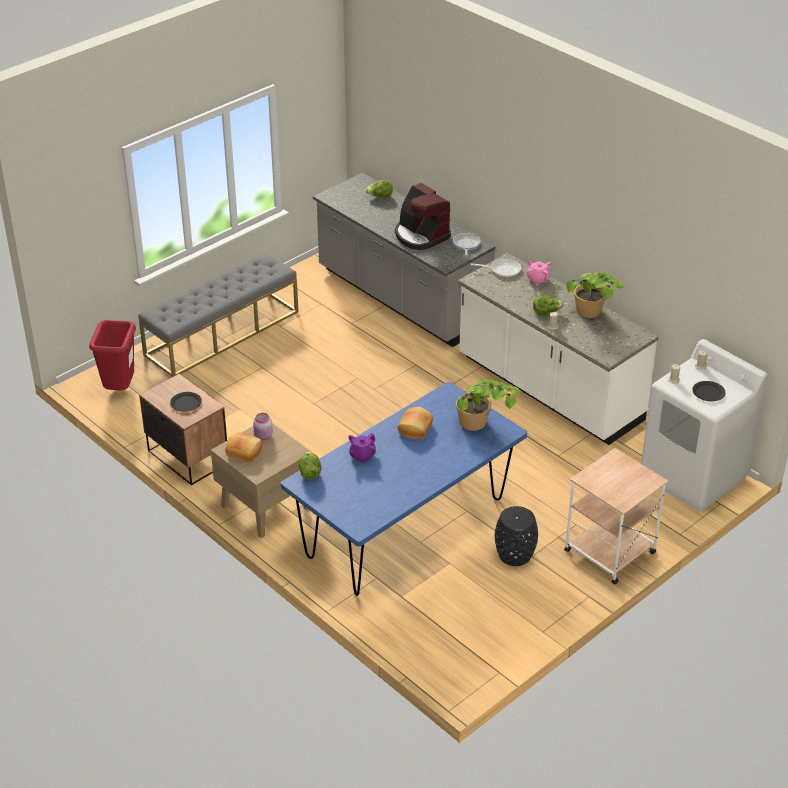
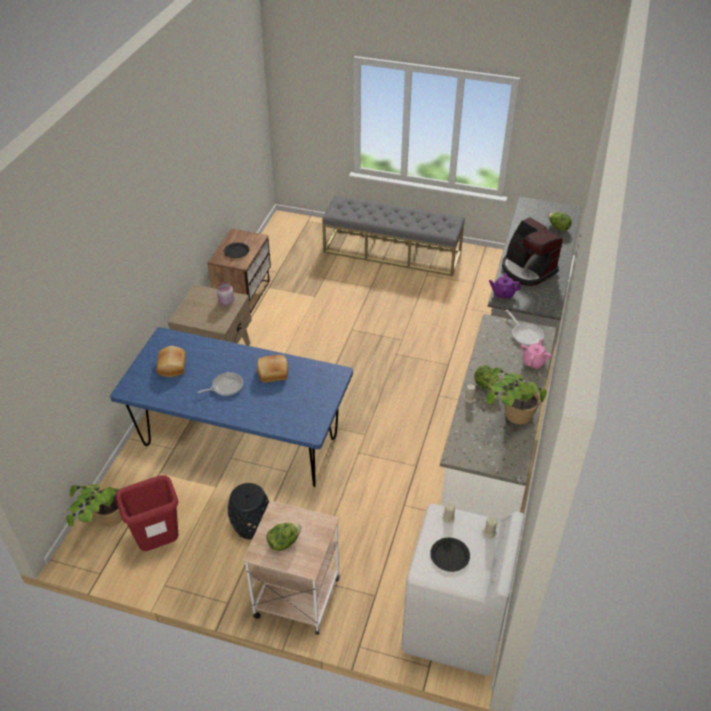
camera: 60 degrees right, 5 degrees up
(120, 389) = (291, 236): red trash can -> red trash can (160, 544)
(245, 452) = (202, 301): bread -> bread (173, 366)
(309, 473) = (178, 337): lettuce -> lettuce (284, 542)
(362, 456) = (217, 357): purple teapot -> purple teapot (503, 294)
(421, 235) = (527, 270): coffee machine -> coffee machine turned 60 degrees counterclockwise
(466, 244) = (543, 299): frying pan -> frying pan (225, 386)
(482, 429) = (301, 414): potted plant -> potted plant (103, 526)

